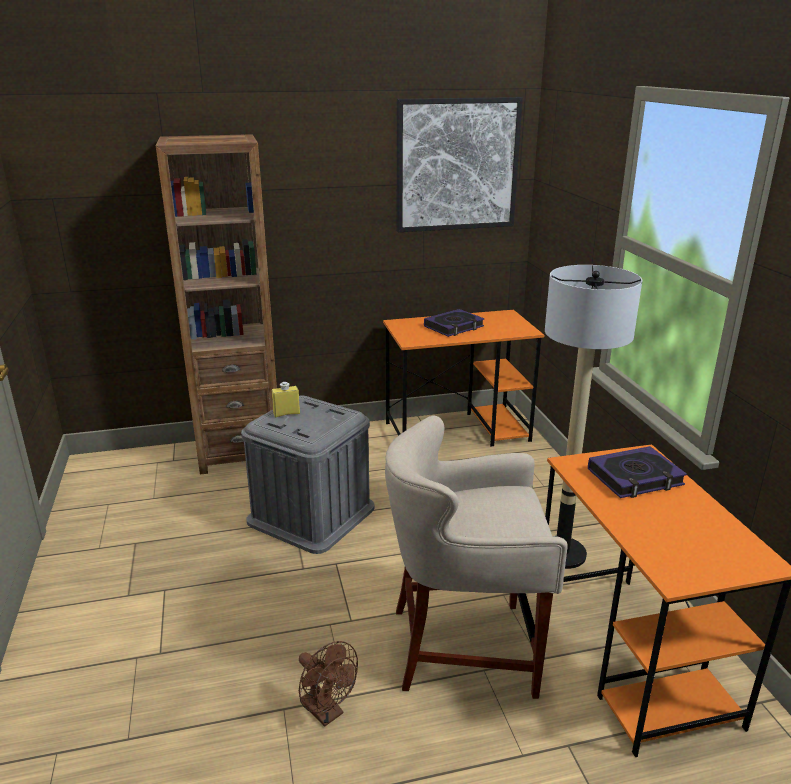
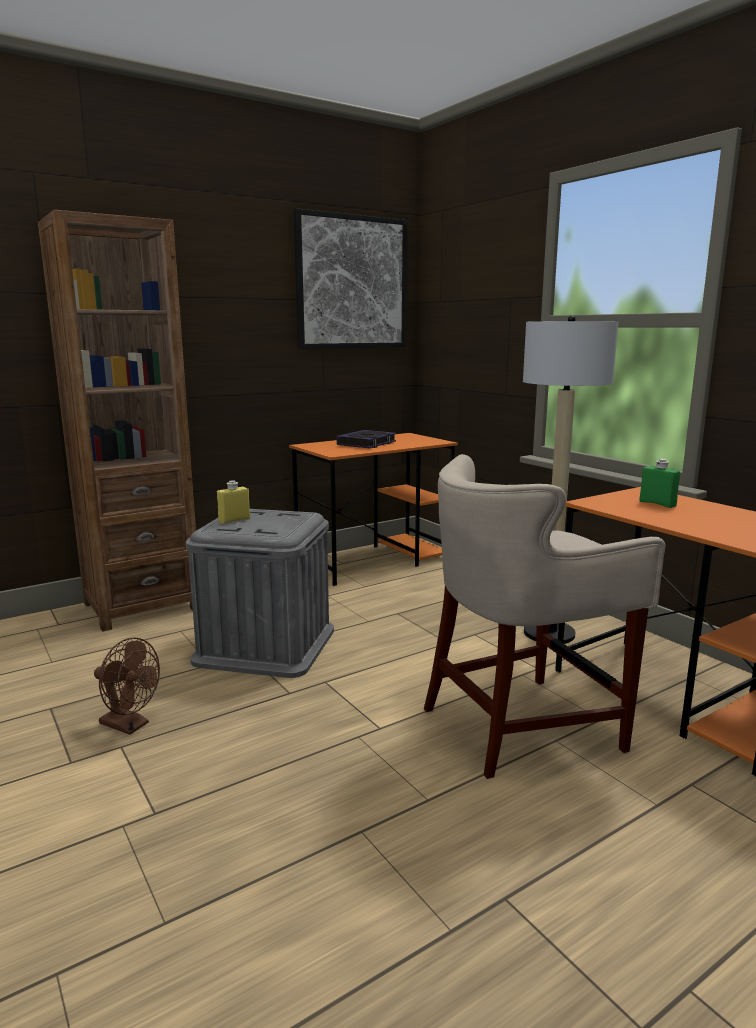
camera: 20 degrees left, 10 degrees down
(326, 712) = (416, 821): brown fan -> brown fan (130, 725)
(635, 478) = (657, 504): book -> green bottle

